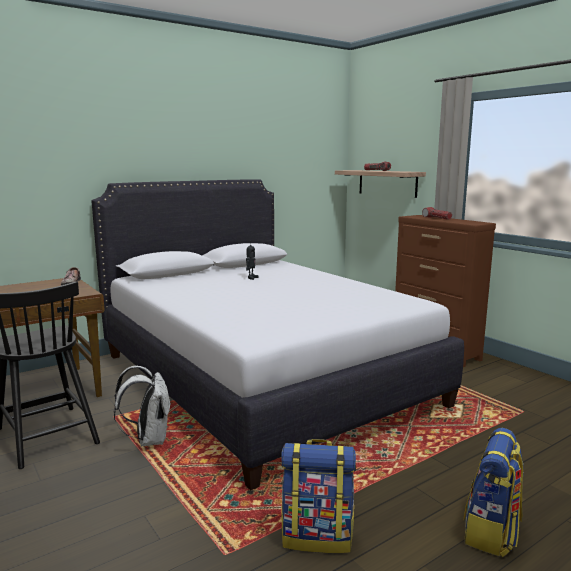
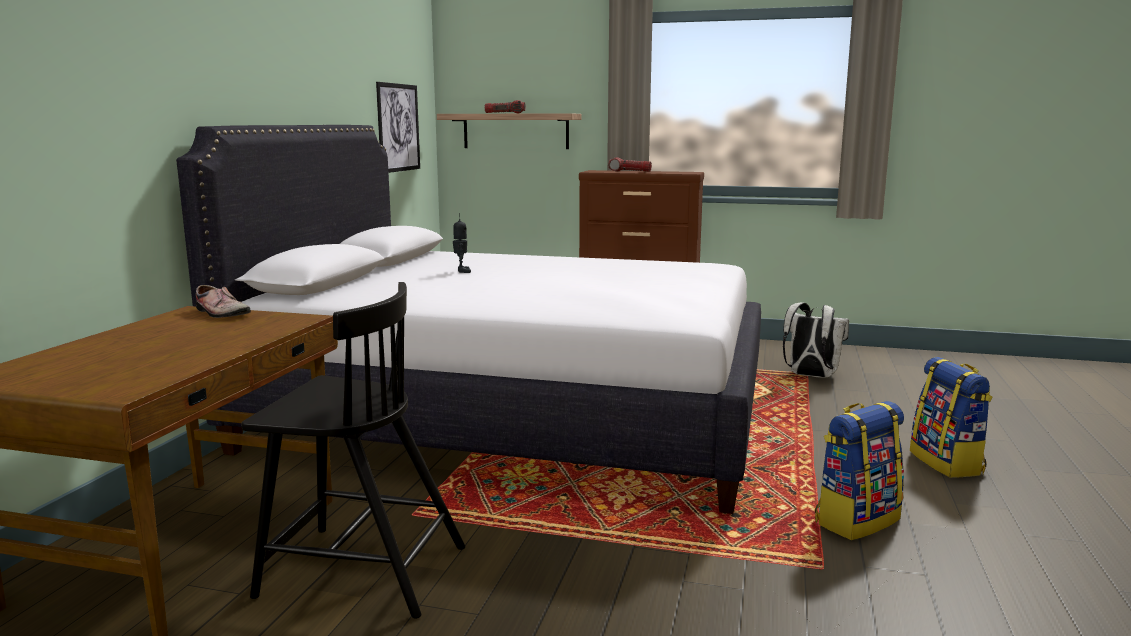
camera: 40 degrees left, 0 degrees up
(149, 439) = (520, 518): white backpack -> white backpack (810, 376)
(301, 179) = (398, 127): none -> picture

